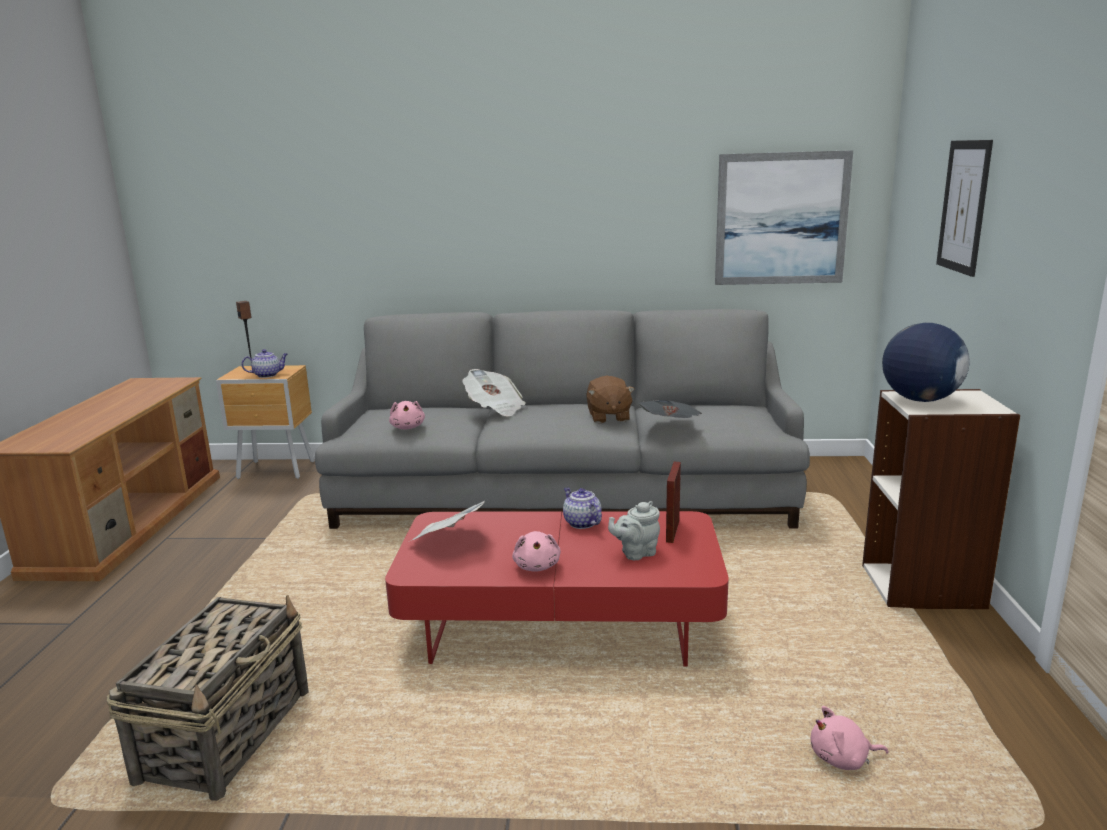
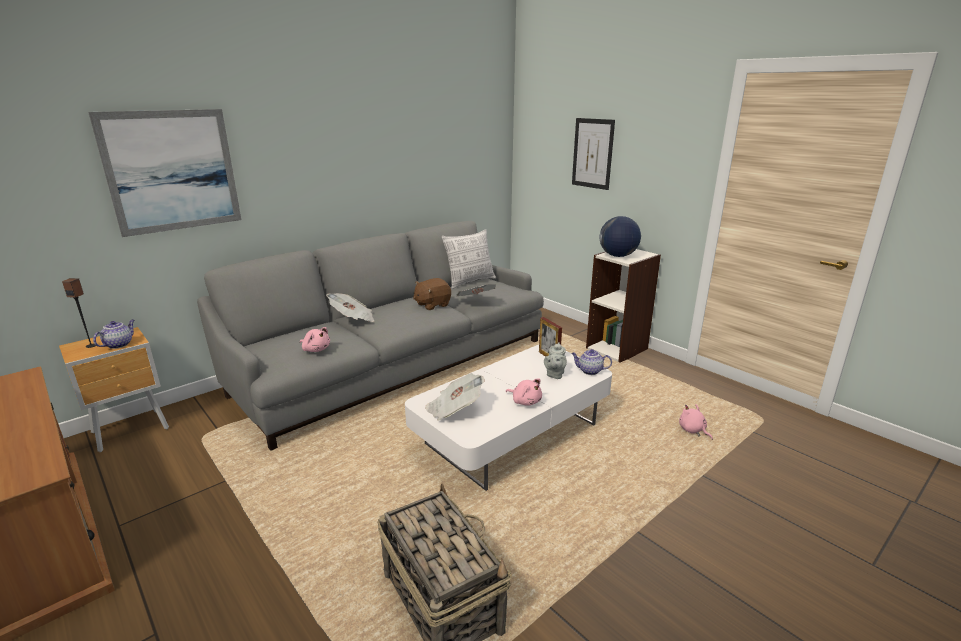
camera: 45 degrees left, 5 degrees up
(560, 623) = (512, 434): red coffee table -> white coffee table
(581, 523) = (502, 370): teapot -> teapot (589, 371)
(608, 417) = (432, 305): brown plush toy -> brown plush toy turned 105 degrees clockwise
(718, 403) = (470, 281): none -> pillow
(781, 219) = (467, 163): picture -> picture (172, 171)
(842, 759) = (693, 430): pink plush toy -> pink plush toy turned 105 degrees clockwise

